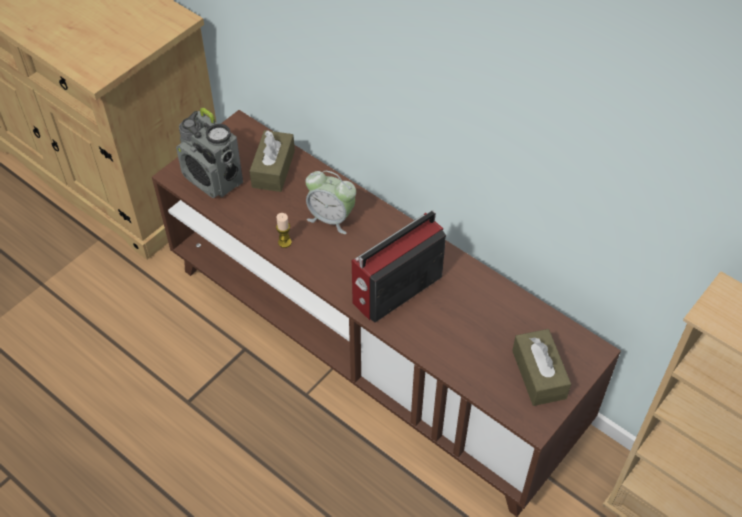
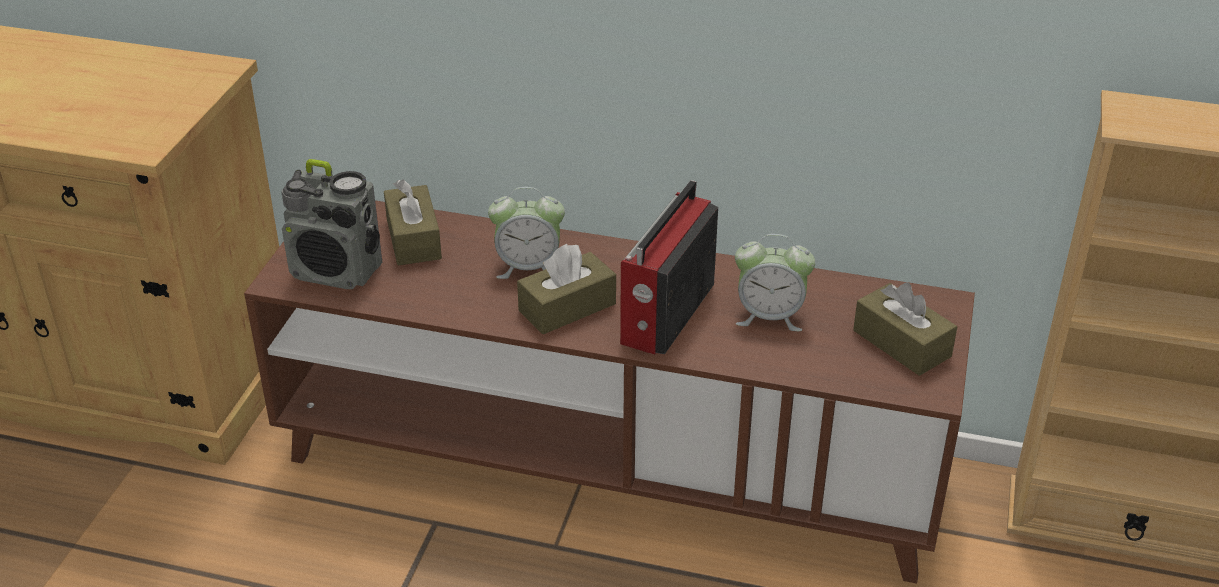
camera: 25 degrees left, 15 degrees down
(284, 242) = (484, 309): candle -> none
(336, 260) = (567, 307): none -> brown tissue box
(463, 317) = (770, 316): none -> alarm clock

